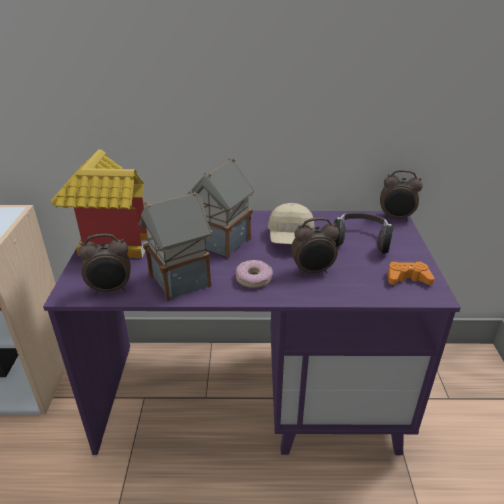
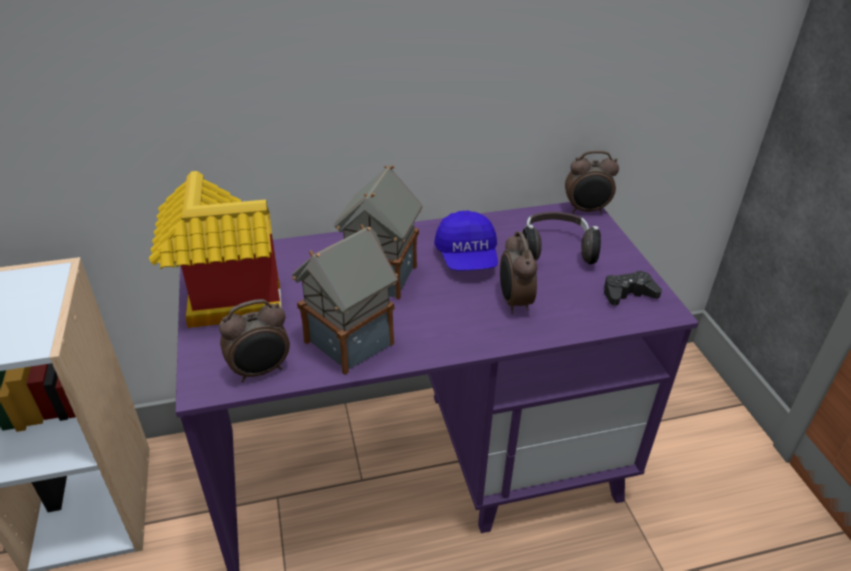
camera: 15 degrees left, 5 degrees up
(254, 278) = (444, 324): donut -> none
(290, 238) = (467, 257): beige cap -> blue cap
(313, 271) = (514, 302): alarm clock -> alarm clock turned 105 degrees clockwise
(407, 278) = (628, 294): orange game controller -> black game controller

